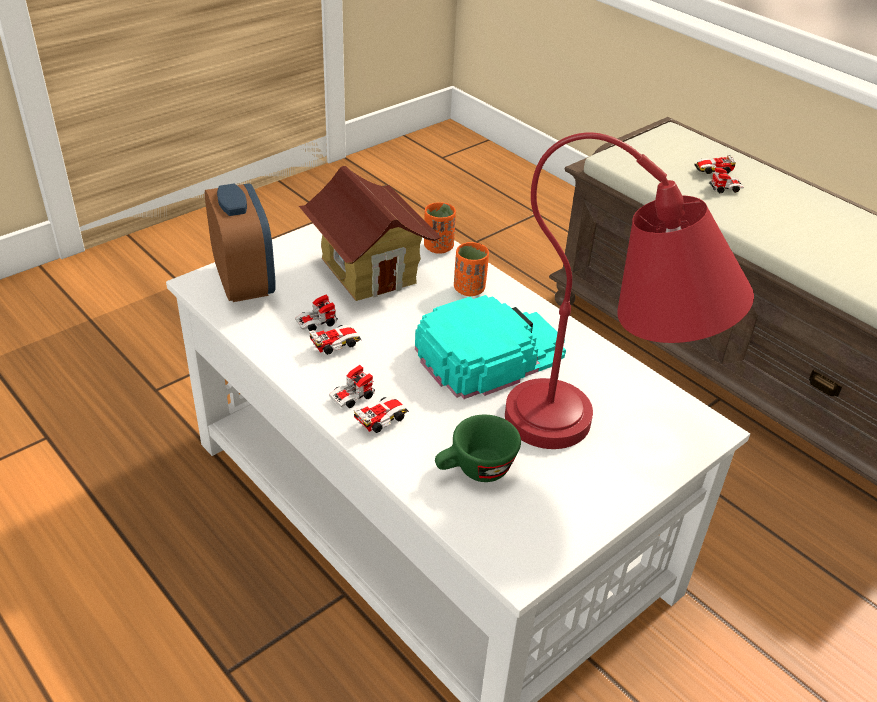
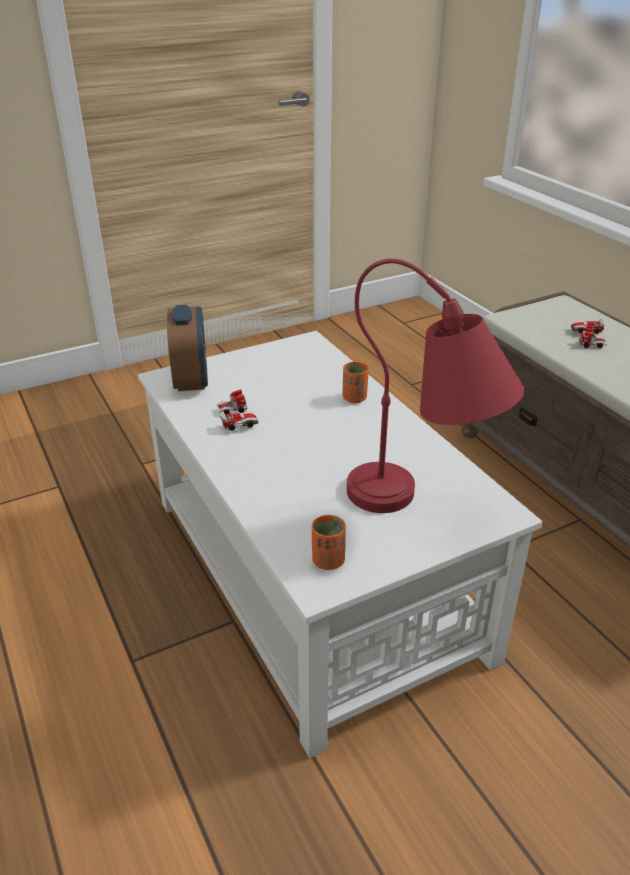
camera: 15 degrees right, 5 degrees down
(368, 409) = (246, 470): toy car -> none
(369, 271) = (284, 379): toy house -> none
(438, 247) = (342, 368): orange cup -> orange cup (328, 561)
(475, 471) = (309, 520): green cup -> none
(490, 352) = (353, 442): turquoise cap -> none

